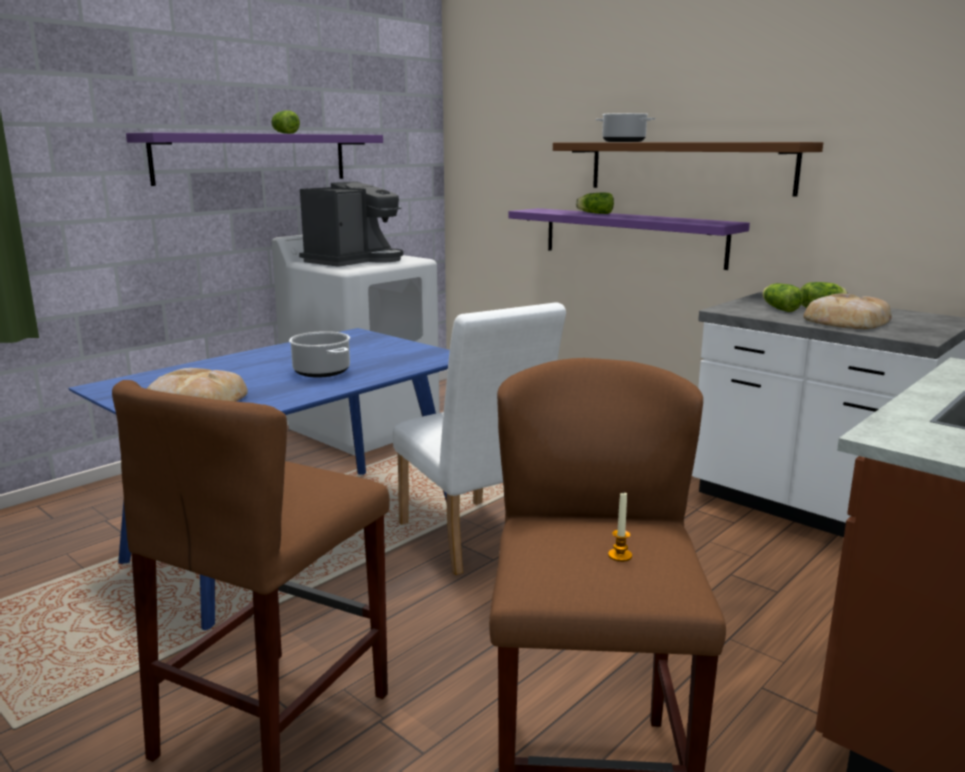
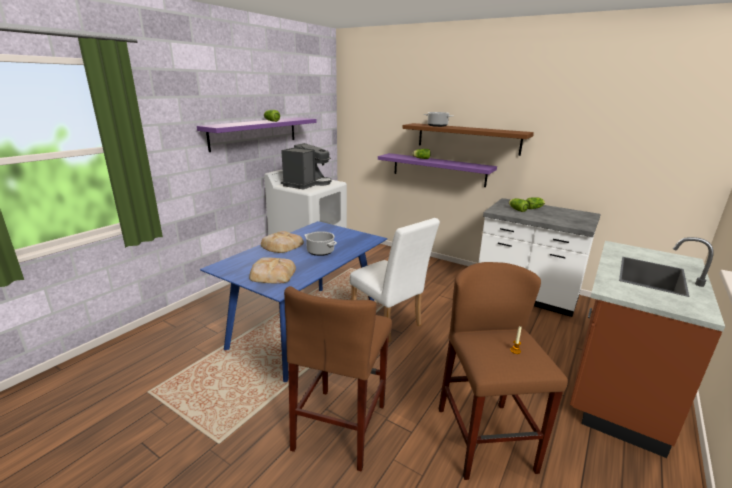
camera: 10 degrees left, 5 degrees up
(845, 321) = (548, 217): bread -> bread (281, 246)

